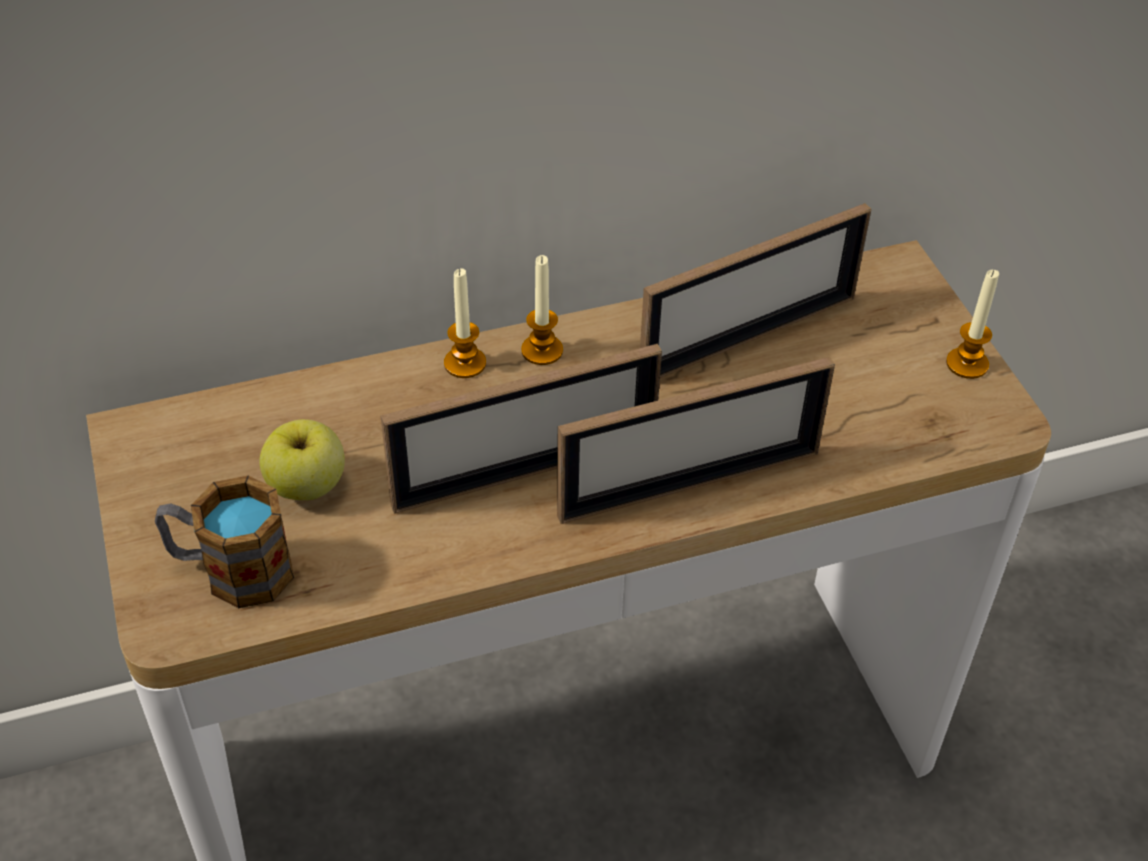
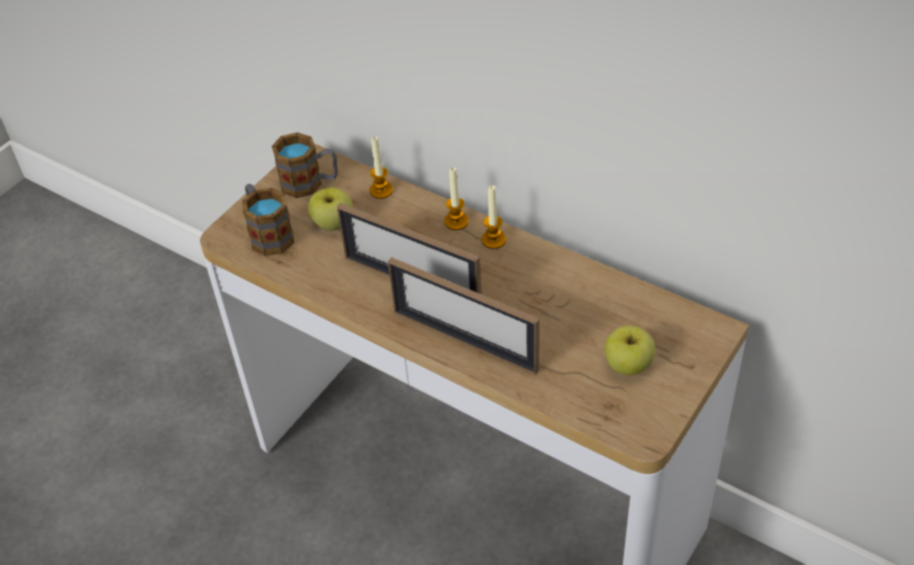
camera: 55 degrees right, 0 degrees up
(189, 462) = (310, 183): none -> mug
(748, 337) = (588, 303): picture frame -> none
(883, 367) = (628, 365): none -> apple
(967, 364) = (671, 397): candle -> candle (381, 190)

